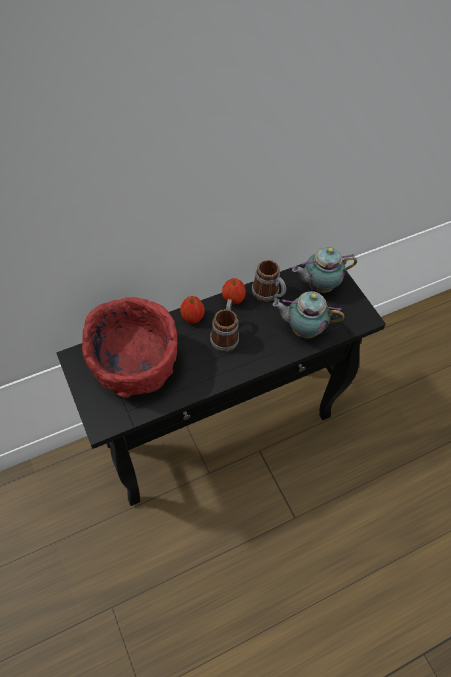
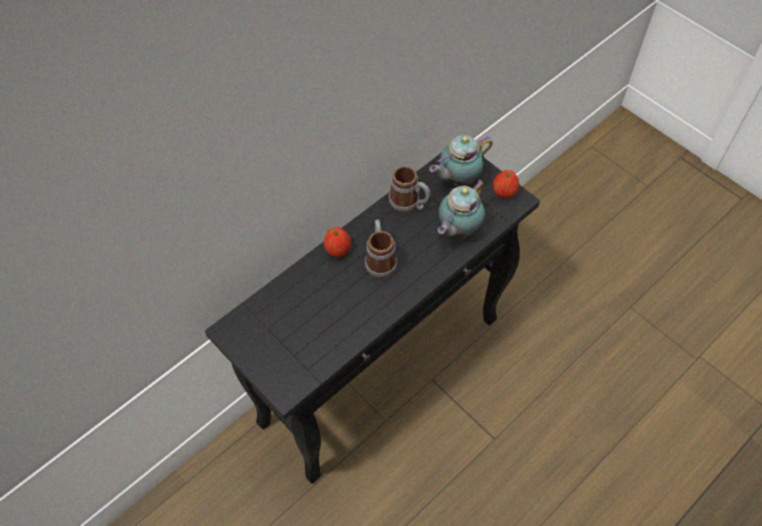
camera: 15 degrees left, 0 degrees up
(135, 364) = (297, 317): red bowl -> none
(233, 299) = (373, 219): apple -> apple (503, 193)
(302, 329) = (457, 230): teapot -> teapot turned 45 degrees counterclockwise

